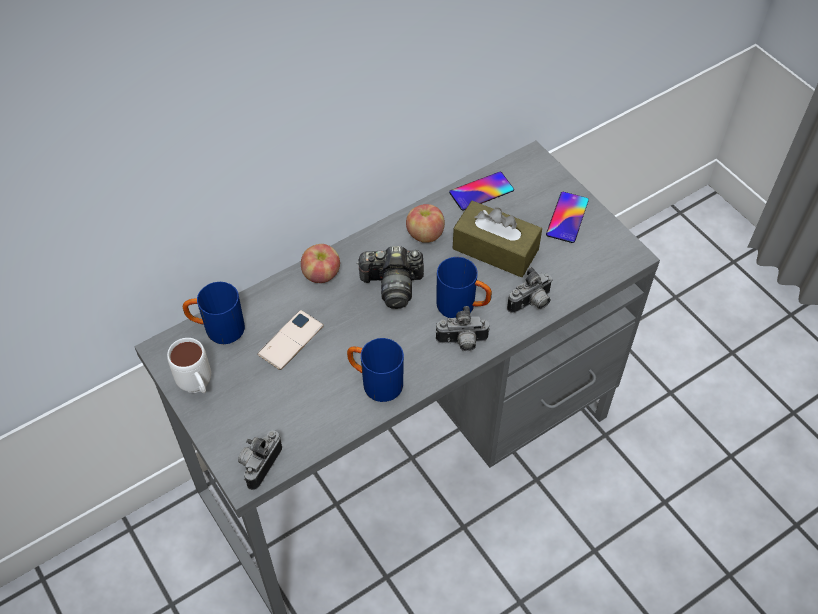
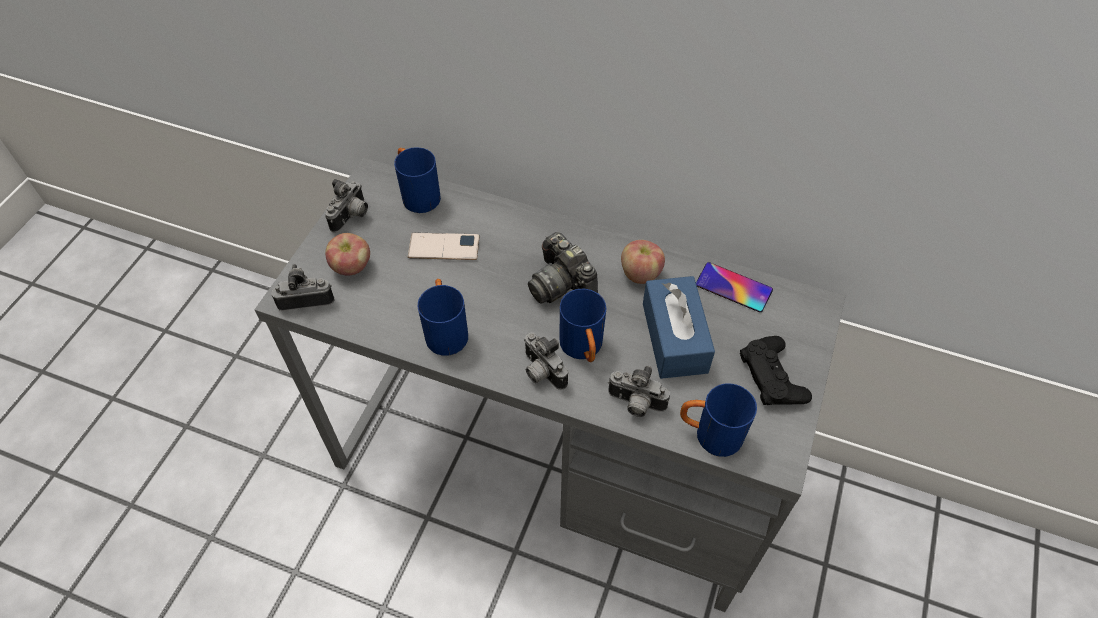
camera: 55 degrees right, 0 degrees up
(198, 388) = (352, 217): white mug -> camera
(321, 274) = (529, 227): apple -> apple (351, 267)
(495, 249) = (674, 337): brown tissue box -> blue tissue box
(567, 217) = (772, 376): phone -> black game controller
(585, 278) = (709, 434): none -> blue mug

